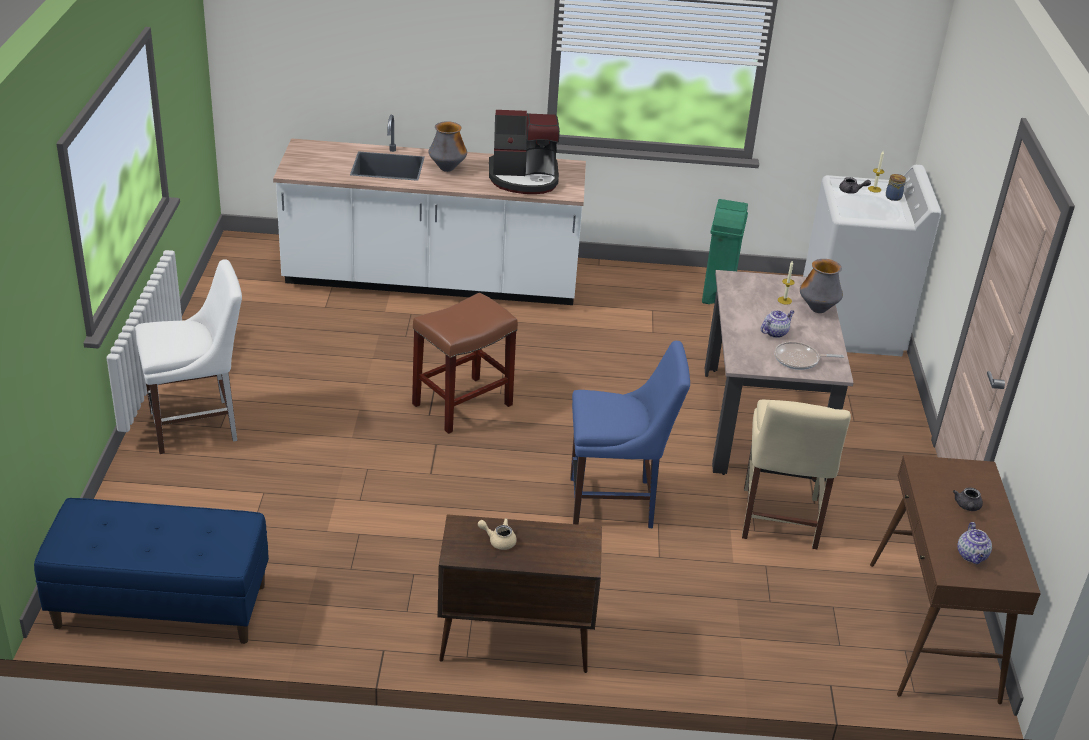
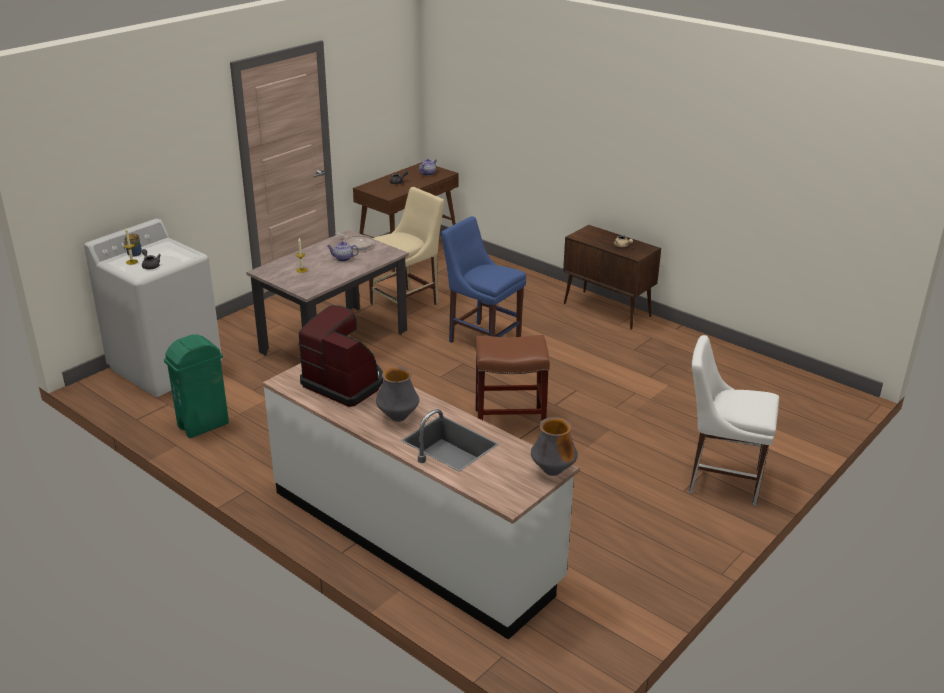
camera: 140 degrees left, 5 degrees down
(160, 606) = (792, 384): blue bench -> none
(817, 309) = (293, 260): vase -> vase (552, 471)

